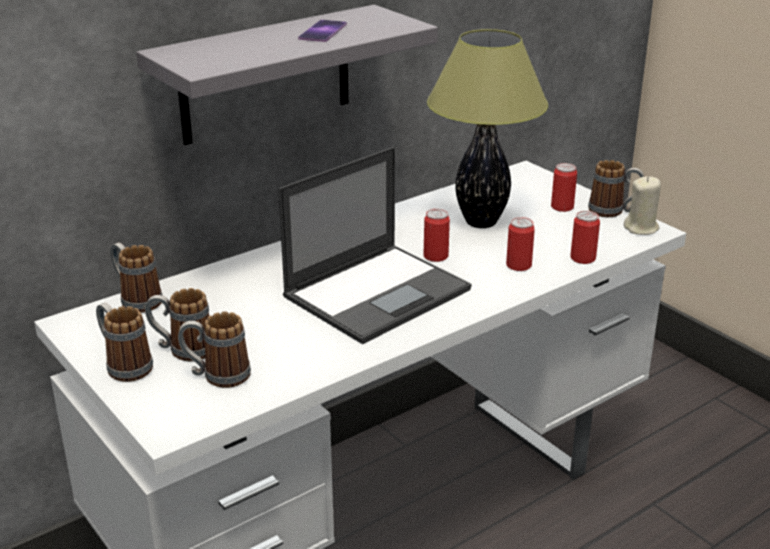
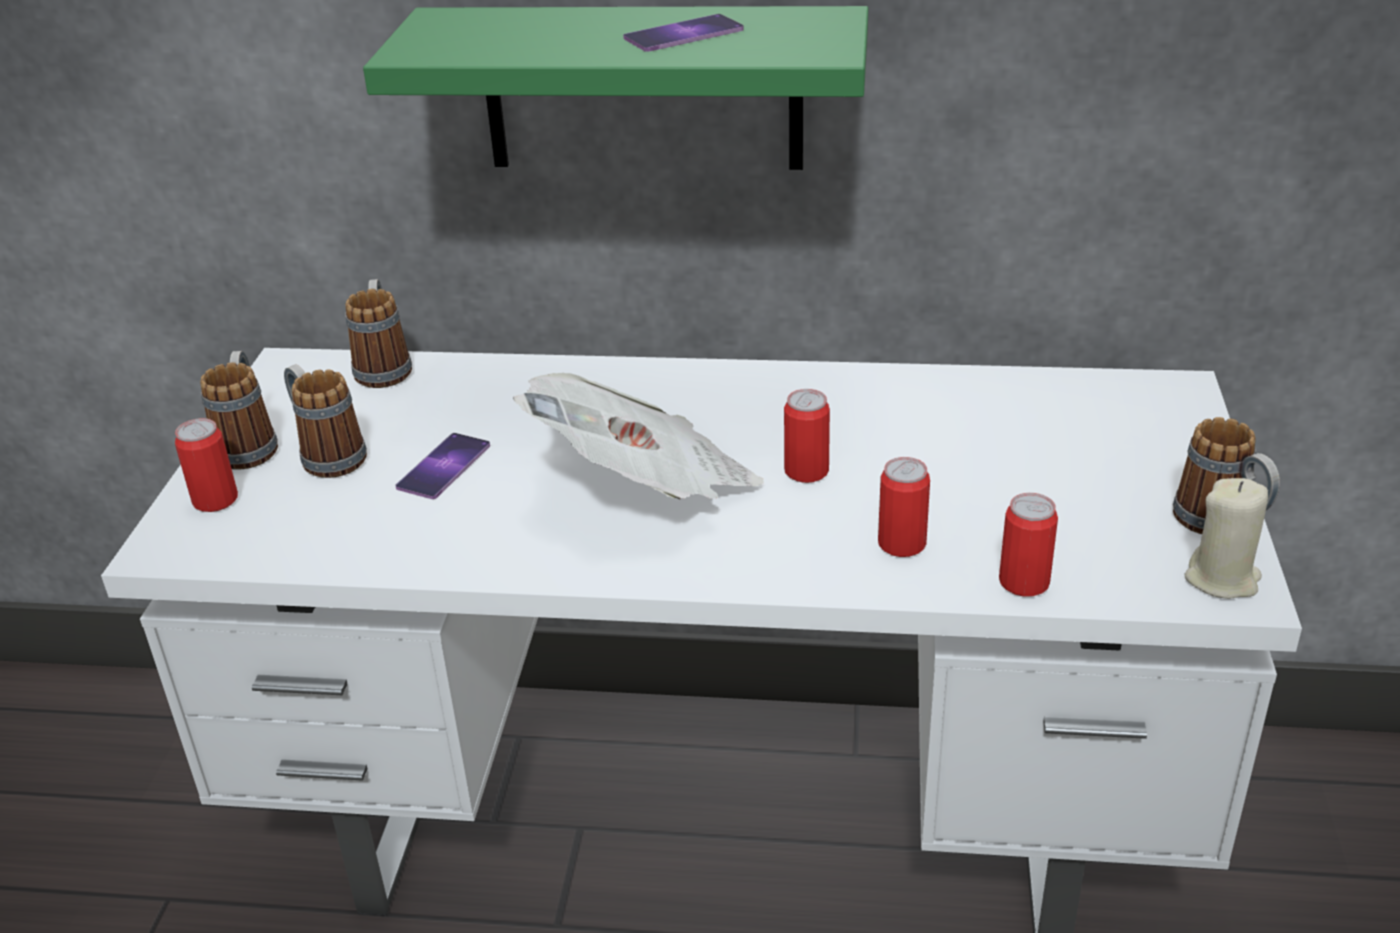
camera: 45 degrees right, 5 degrees up
(217, 376) = (304, 507): mug -> none
(260, 326) = (444, 466): none -> phone
(266, 75) = (642, 88): grey shelf -> green shelf
(378, 292) = (646, 489): laptop -> newspaper
(480, 222) = (961, 446): table lamp -> none
(562, 207) = (1138, 478): can -> can (215, 500)

